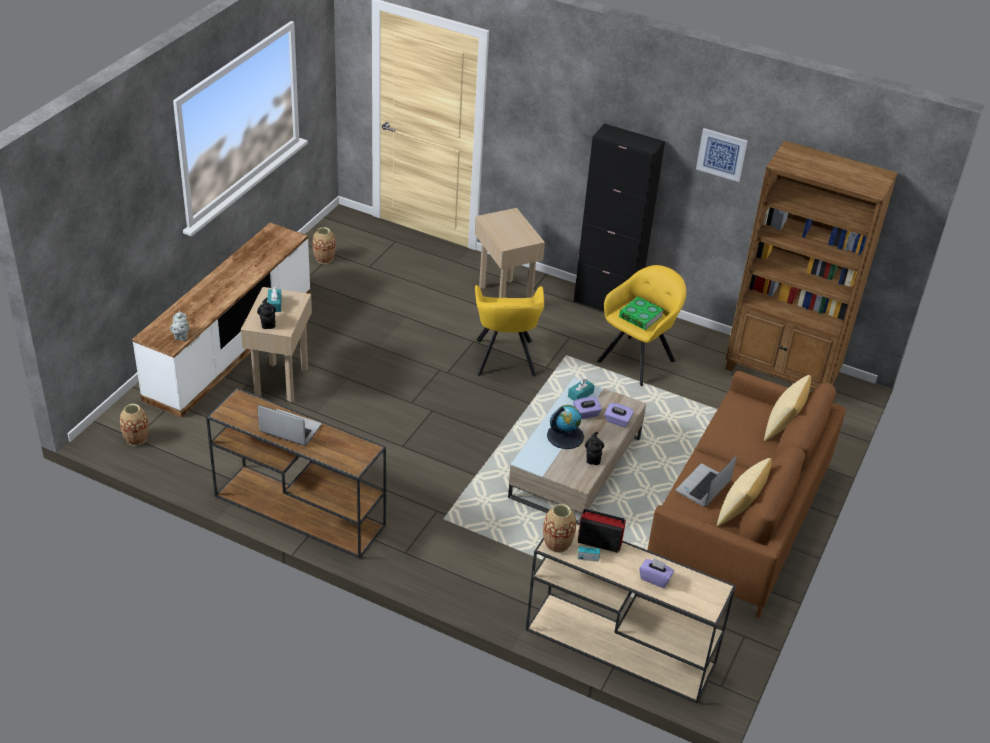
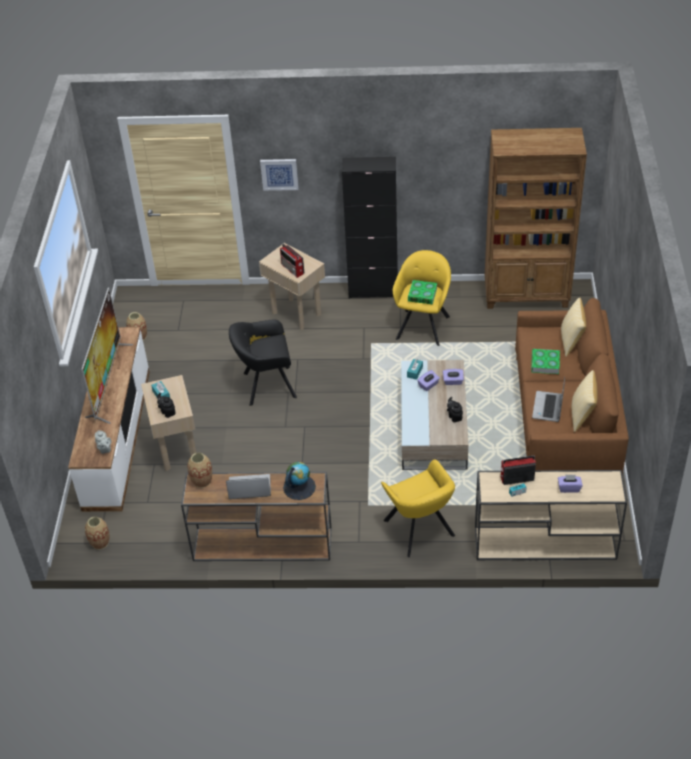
camera: 20 degrees left, 5 degrees up
(235, 274) = (107, 382): none -> television
(421, 354) = (266, 385): none -> black armchair
(505, 360) = (330, 365): yellow armchair -> yellow armchair (420, 531)
(506, 236) = (293, 269): none -> radio
(557, 543) = (491, 491): vase -> vase (202, 481)
(565, 436) = (425, 408): globe -> globe (299, 487)
(722, 154) = (443, 153): picture -> picture (279, 174)
(733, 439) = (545, 364): none -> book

